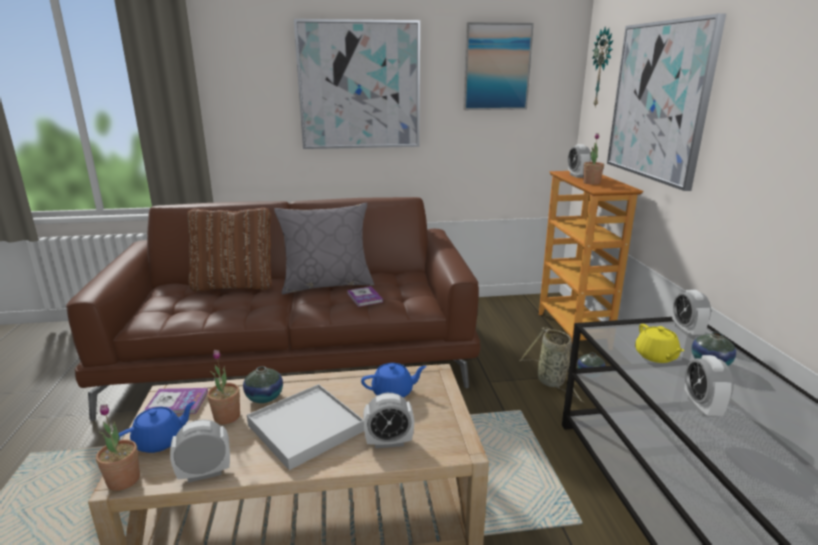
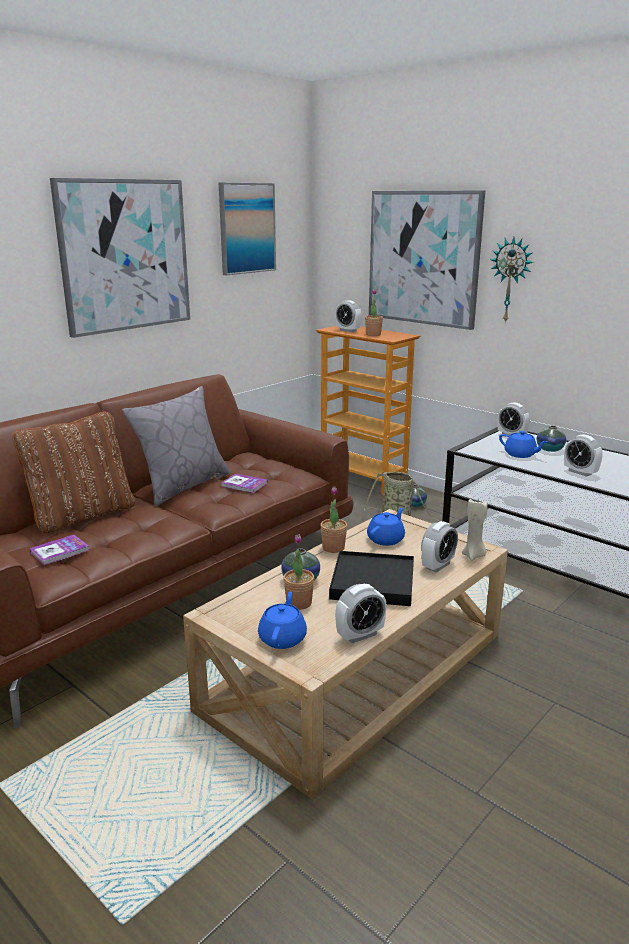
camera: 40 degrees left, 0 degrees up
(123, 480) = (310, 668): potted plant -> potted plant (333, 548)
(177, 403) = (238, 613): book -> book (59, 551)
(205, 473) = (360, 635): alarm clock -> alarm clock turned 150 degrees counterclockwise
(306, 428) = (373, 582): white tray -> black tray
(439, 450) = (473, 556): none -> beige candle
(603, 68) = (341, 227): wall clock -> wall clock (511, 280)
(656, 356) = (520, 454): yellow teapot -> blue teapot

